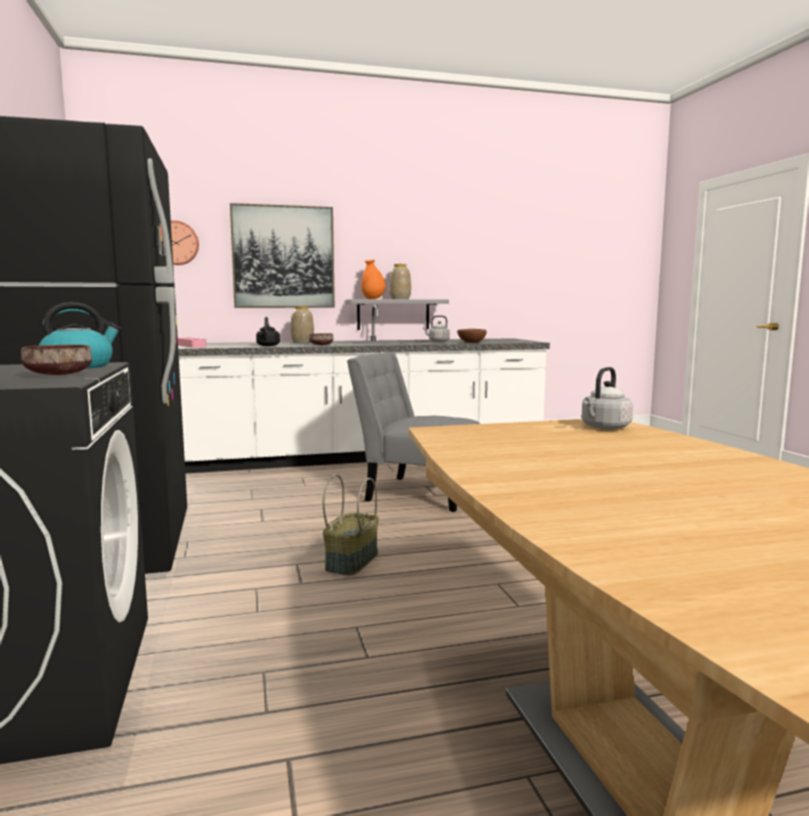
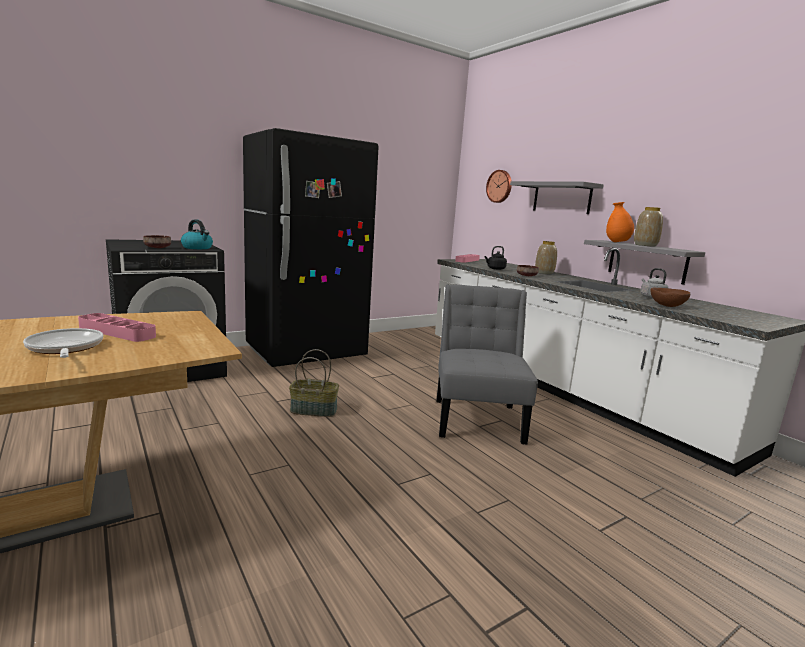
camera: 70 degrees right, 5 degrees up
(283, 257) = (561, 198): picture -> grey shelf
(550, 447) = (117, 332): none -> pink tray
(604, 427) = (186, 347): grey kettle -> none
(644, 458) = (65, 348): none -> frying pan

